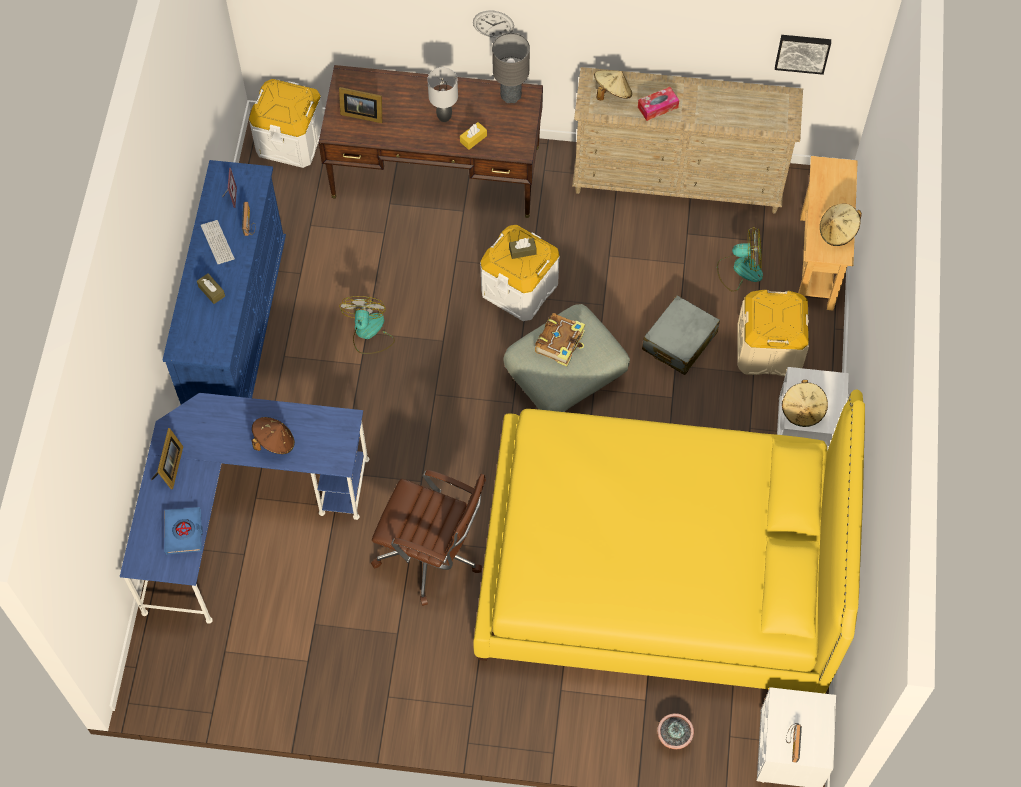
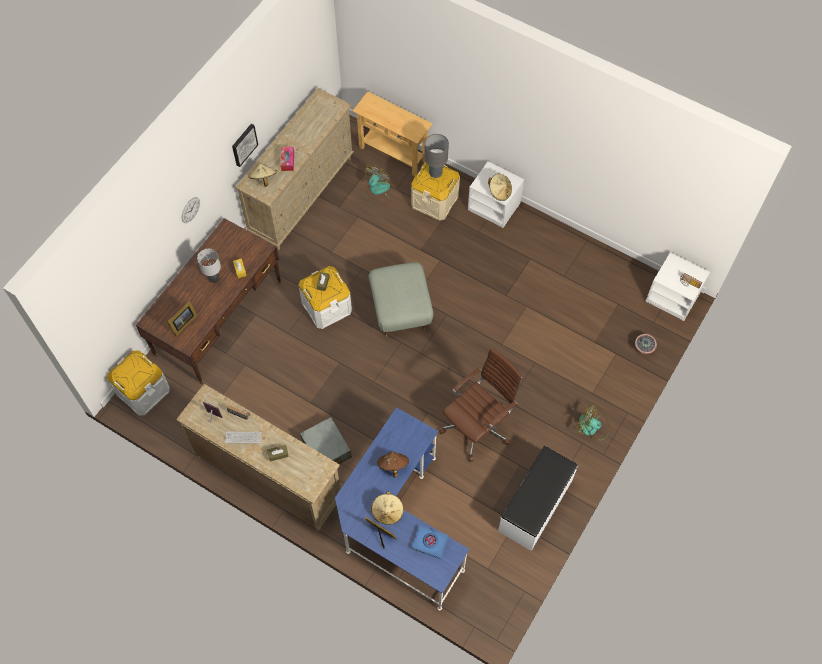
camera: 65 degrees left, 0 degrees up
(238, 331) = (268, 477): blue dresser -> beige dresser
(345, 679) = (536, 506): none -> white bench
(368, 333) = (311, 401): fan -> fan (592, 428)
(511, 95) = (220, 237): grey table lamp -> grey table lamp (435, 172)
(560, 342) = (393, 290): book -> none
(659, 568) = (541, 313): yellow bed -> none
(679, 341) = (406, 241): grey suitcase -> grey suitcase (326, 448)
(802, 52) = (309, 68): picture -> picture (243, 144)
(838, 232) = (408, 120): beige hat -> beige hat (387, 512)

